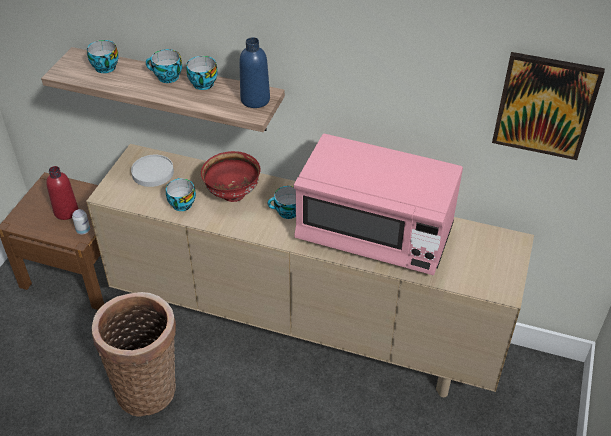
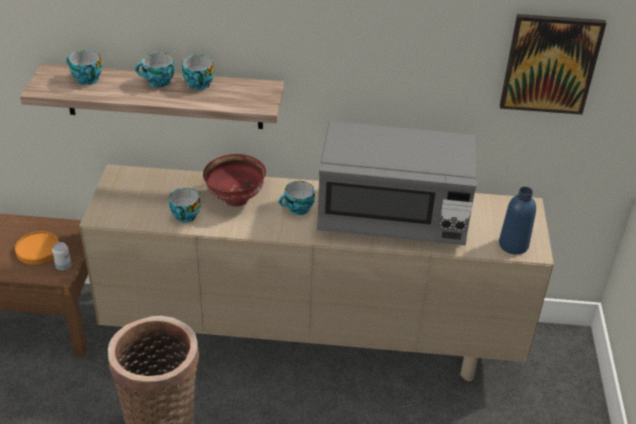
camera: 15 degrees left, 5 degrees down
(66, 211) = (37, 250): red bottle -> orange plate
(153, 173) = (143, 189): white plate -> none
(255, 100) = (259, 93): blue bottle -> blue bottle (513, 245)
(374, 234) = (392, 218): pink microwave -> grey microwave

